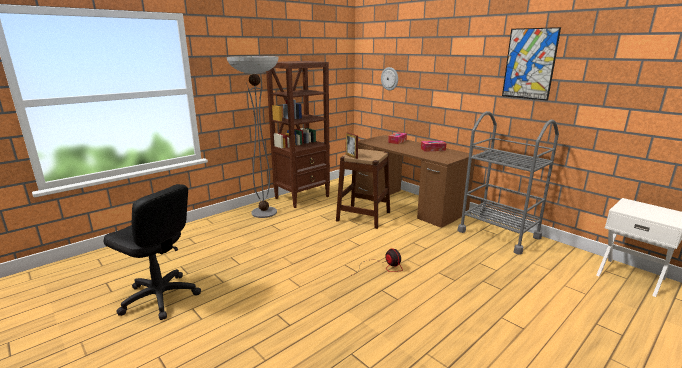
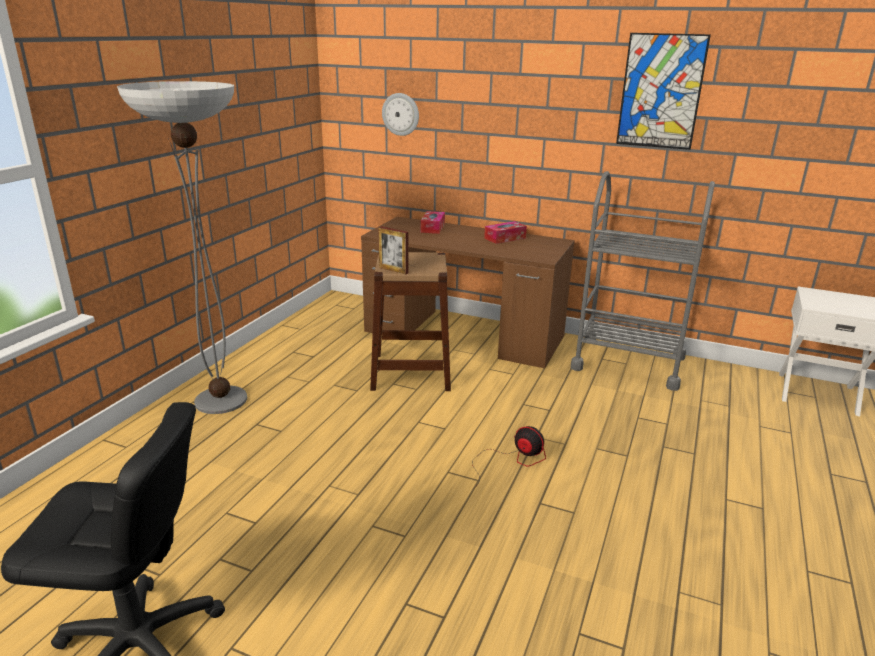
camera: 25 degrees left, 5 degrees up
(302, 197) = (273, 354): brown bookcase -> none

